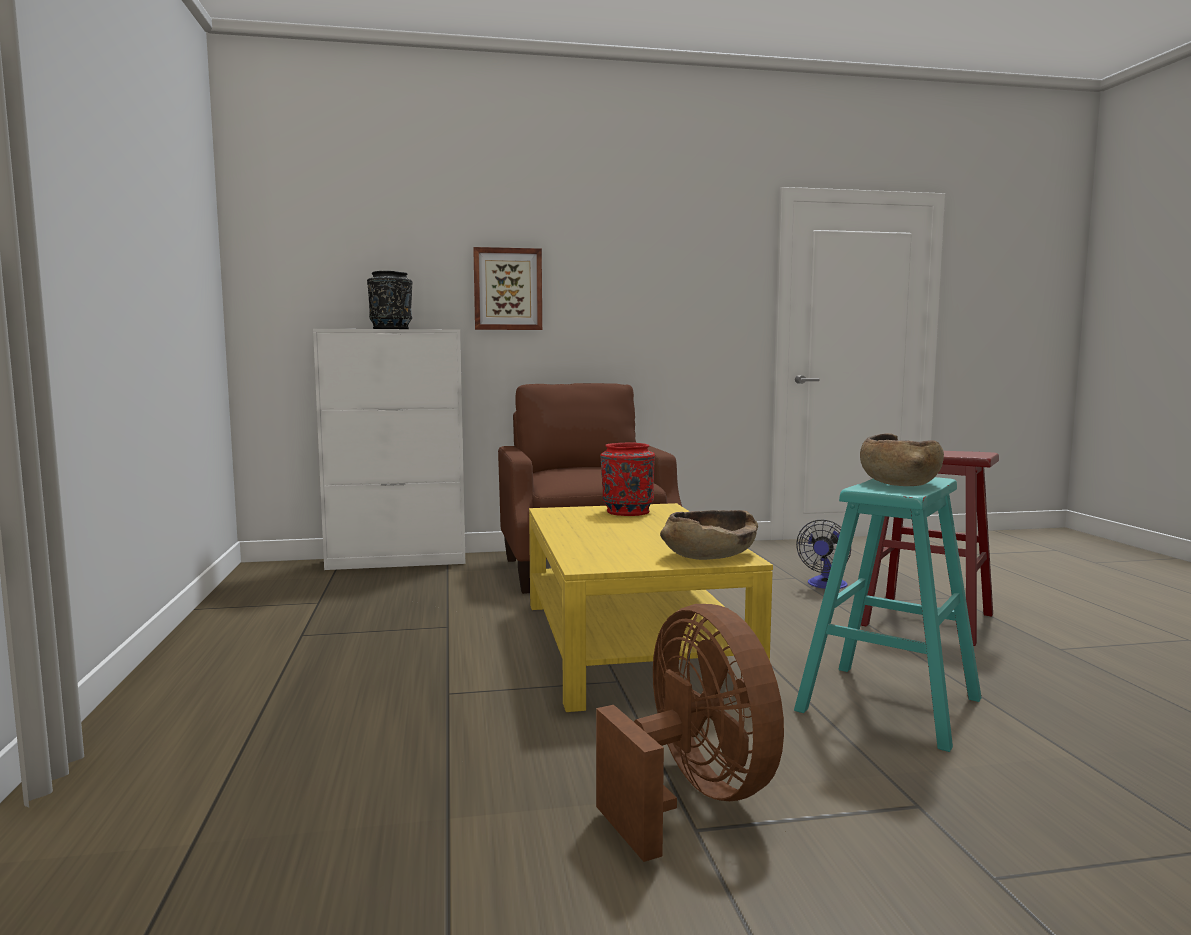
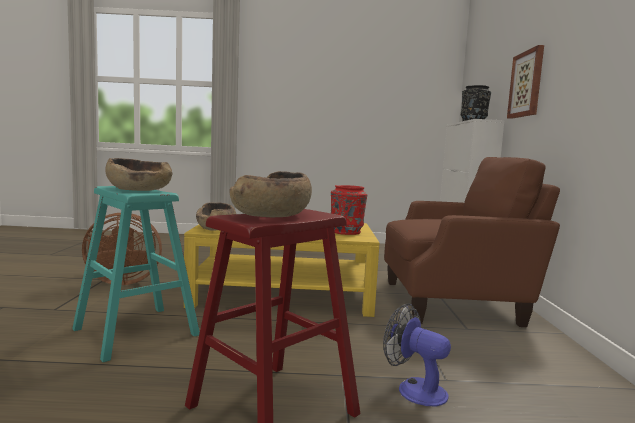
camera: 100 degrees right, 0 degrees up
(944, 452) = (272, 215): none -> brown bowl

